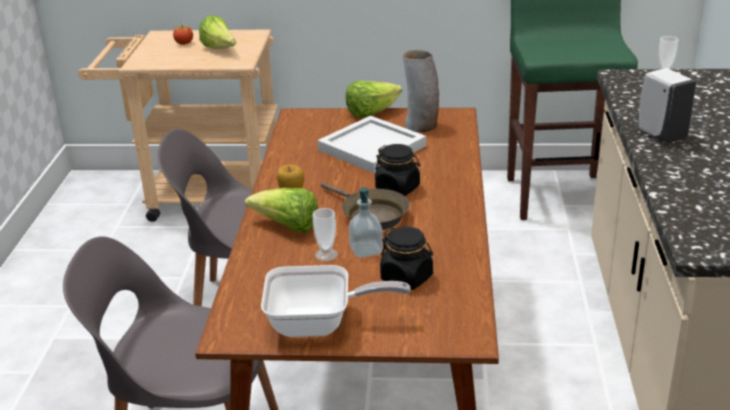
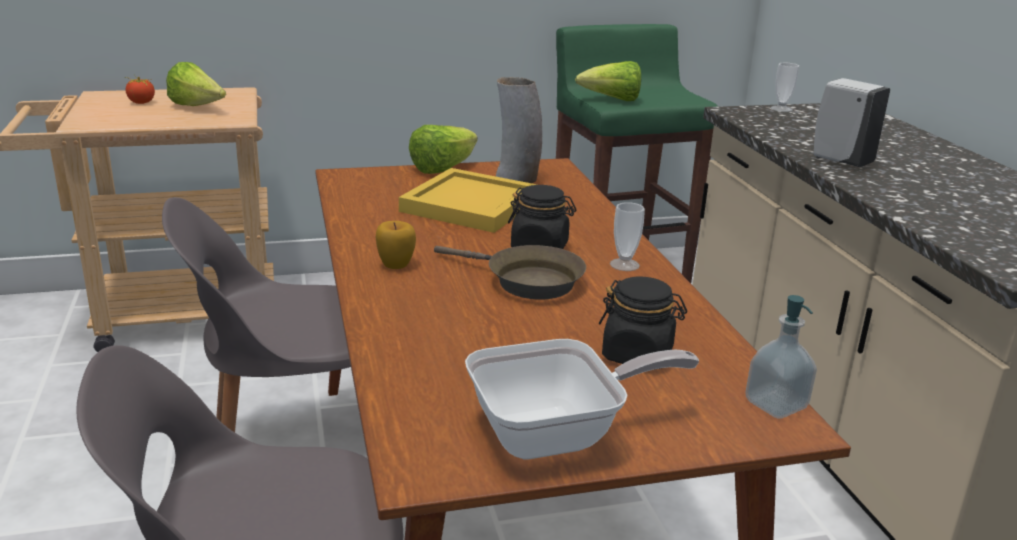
camera: 20 degrees left, 5 degrees down
(287, 227) = (417, 306): lettuce -> lettuce (612, 100)
(326, 254) = (499, 336): cup -> cup (624, 265)
(366, 250) = (553, 325): soap dispenser -> soap dispenser (775, 405)
(370, 148) = (468, 205): white tray -> yellow tray

